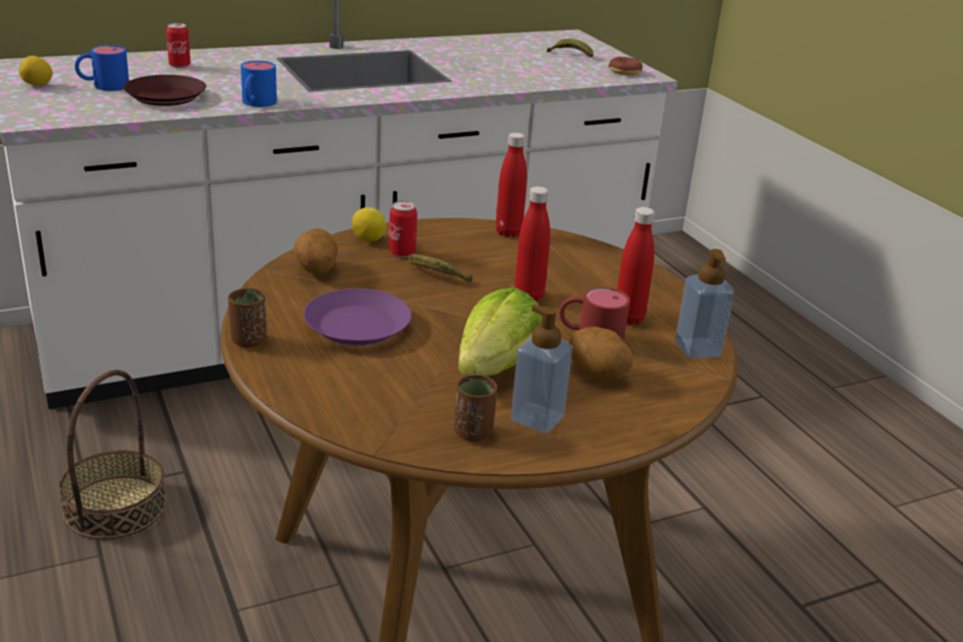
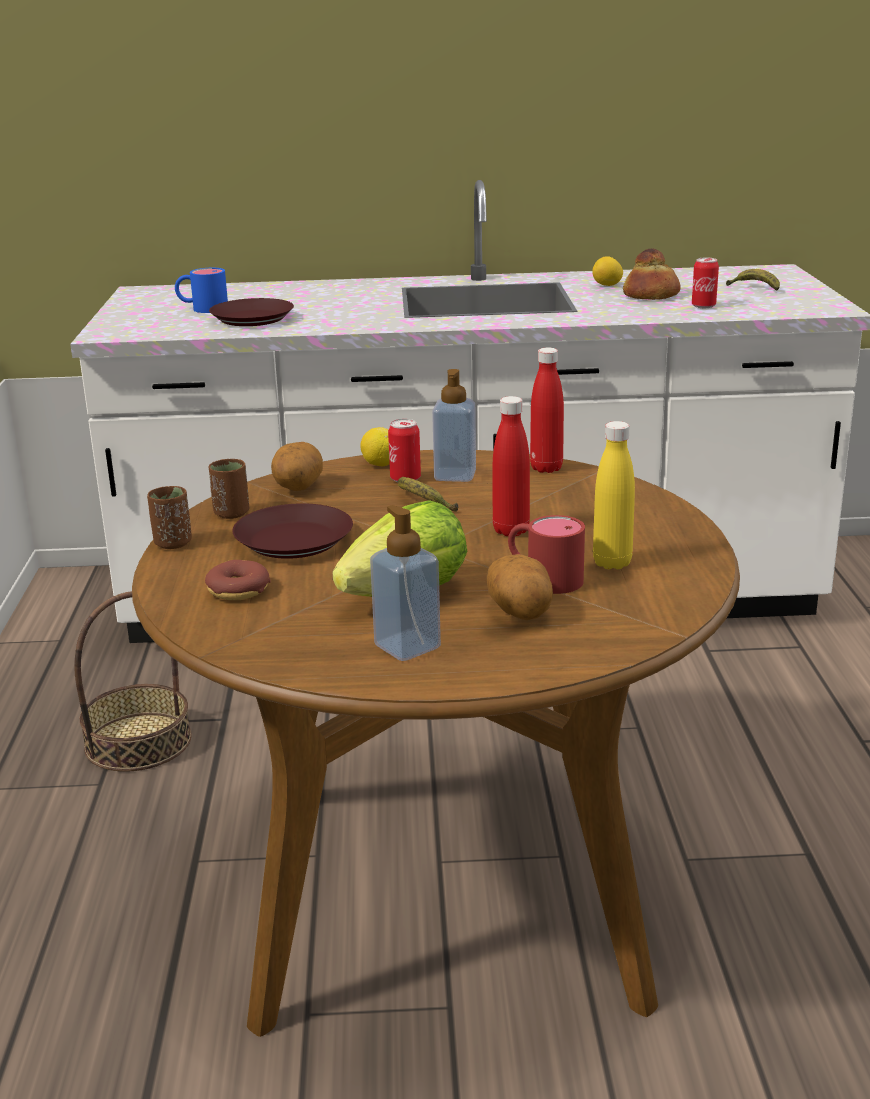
camera: 25 degrees right, 5 degrees down
(37, 85) = (142, 307): lemon -> lemon (607, 285)
(179, 65) = (294, 293): can -> can (703, 306)
(256, 104) = (336, 327): blue mug -> none
(357, 325) = (294, 540): purple plate -> brown plate
(473, 433) = (323, 650): brown cup -> brown cup (231, 513)
(497, 63) = (652, 295): none -> bread
(624, 72) = (808, 306): donut -> donut (238, 590)
(628, 319) = (612, 563): red bottle -> yellow bottle
(697, 349) = (671, 602): soap dispenser -> soap dispenser (455, 475)

